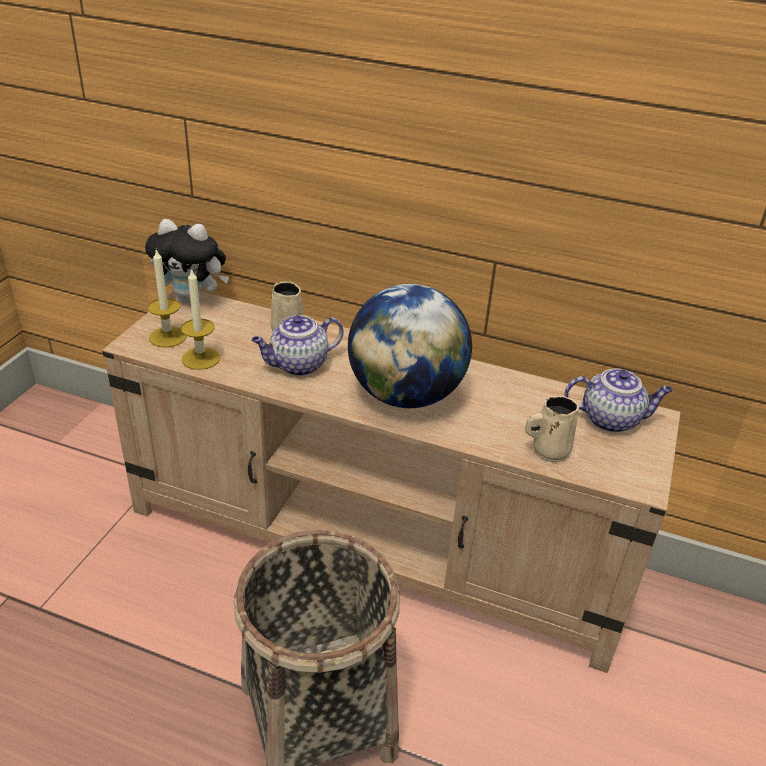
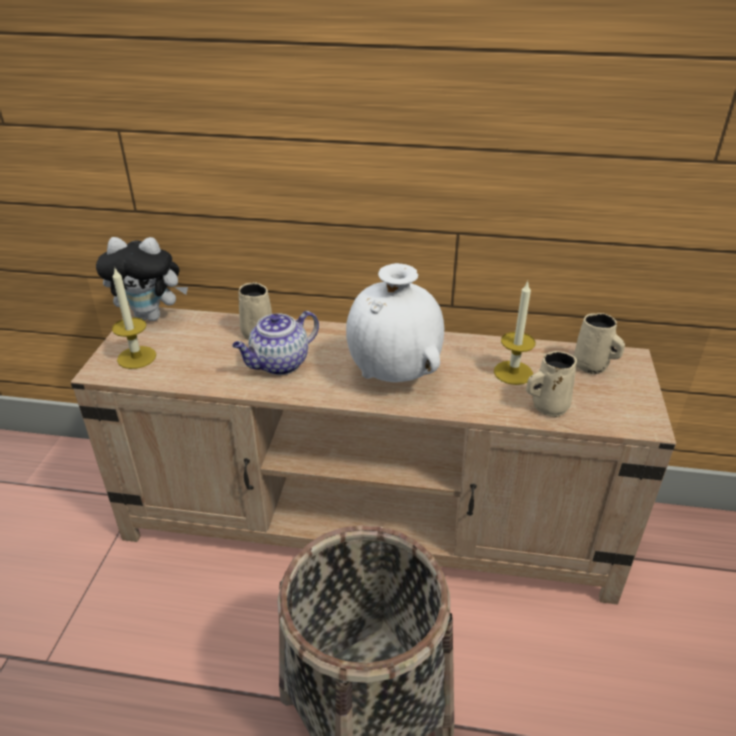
camera: 10 degrees left, 0 degrees up
(201, 358) = (178, 373): candle -> candle (513, 372)
(405, 395) = (394, 376): globe -> white vase
(611, 419) = (592, 366): teapot -> beige mug

